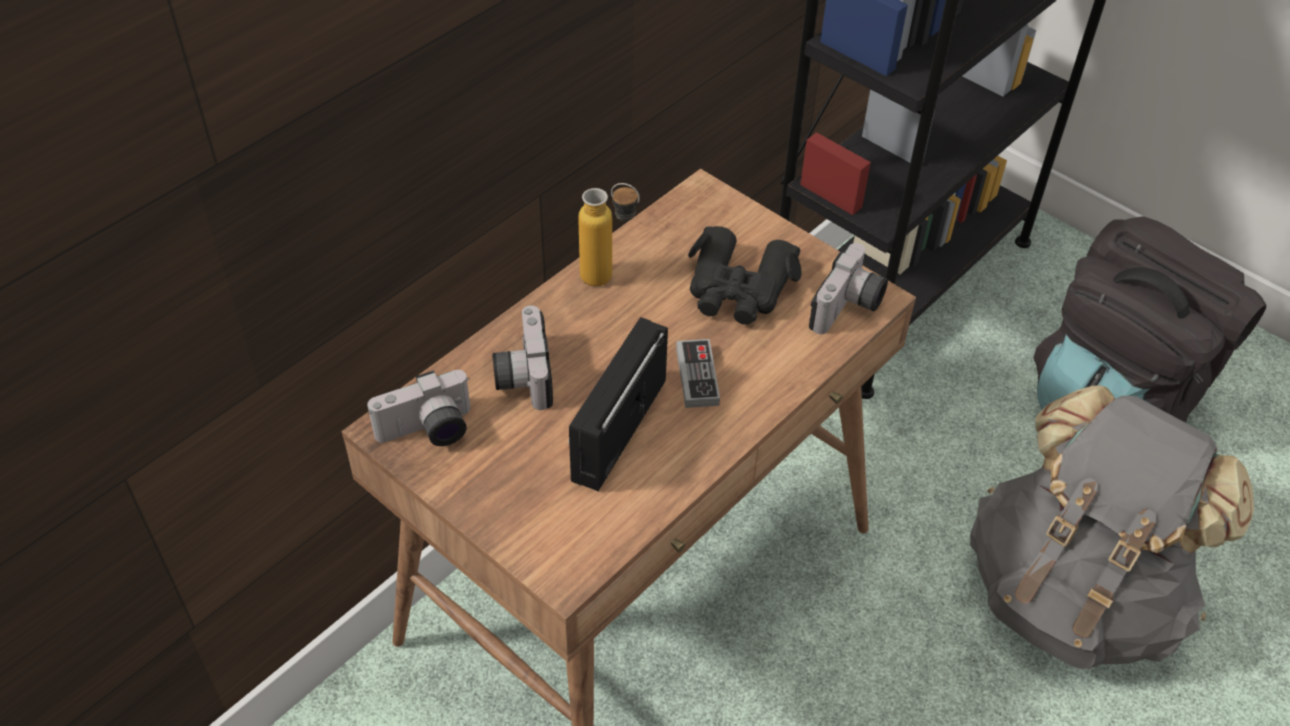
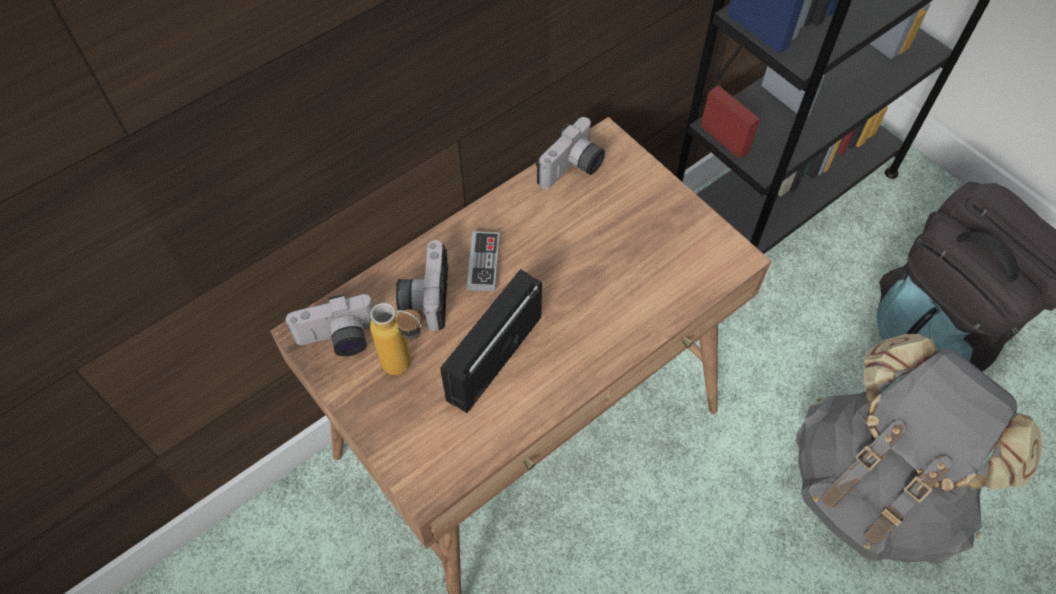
camera: 10 degrees right, 10 degrees up
(609, 279) = (512, 215): bottle -> bottle (407, 367)
(697, 376) = (569, 315): game controller -> game controller (483, 263)
(738, 288) = (619, 235): black binoculars -> none
(848, 308) = (710, 265): camera -> camera (573, 170)

